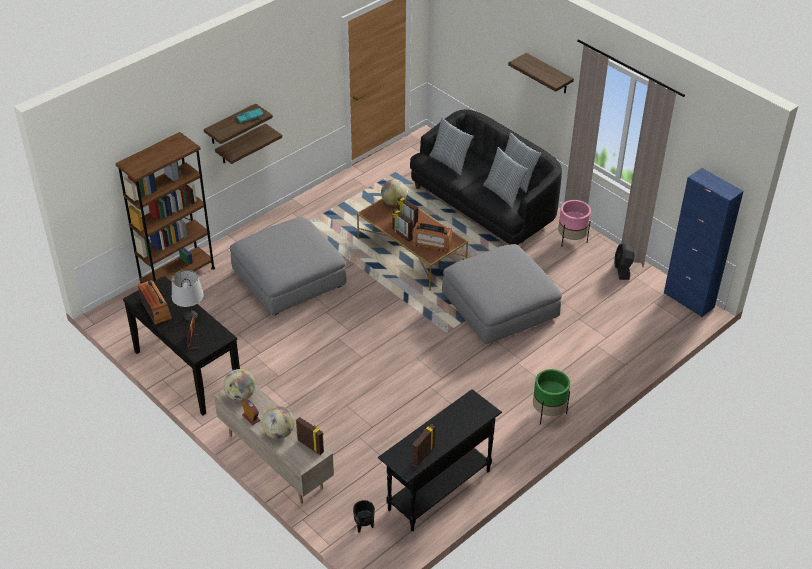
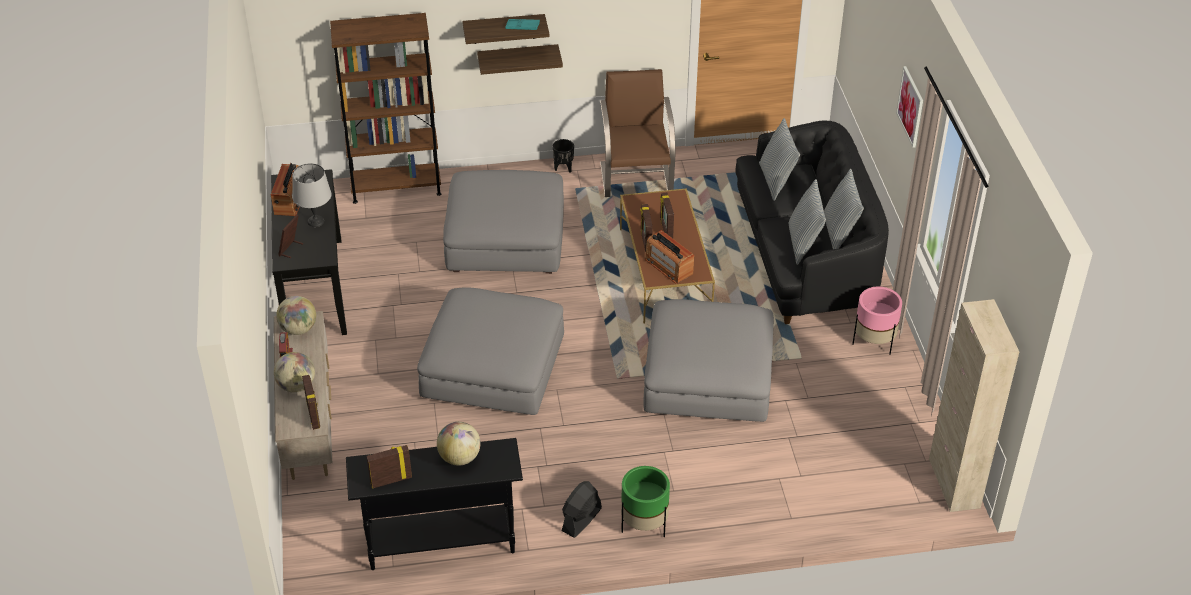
camera: 35 degrees right, 0 degrees up
(335, 201) = (636, 177): none -> brown armchair
(363, 364) = (493, 368): none -> grey ottoman
(364, 525) = (330, 536): black planter -> black planter (563, 168)
(393, 202) = (673, 200): globe -> globe (459, 457)
(548, 74) = (910, 106): shelf -> picture
(622, 270) = (903, 406): black fan -> black fan (581, 519)
(688, 300) = (954, 483): blue cabinet -> beige cabinet

